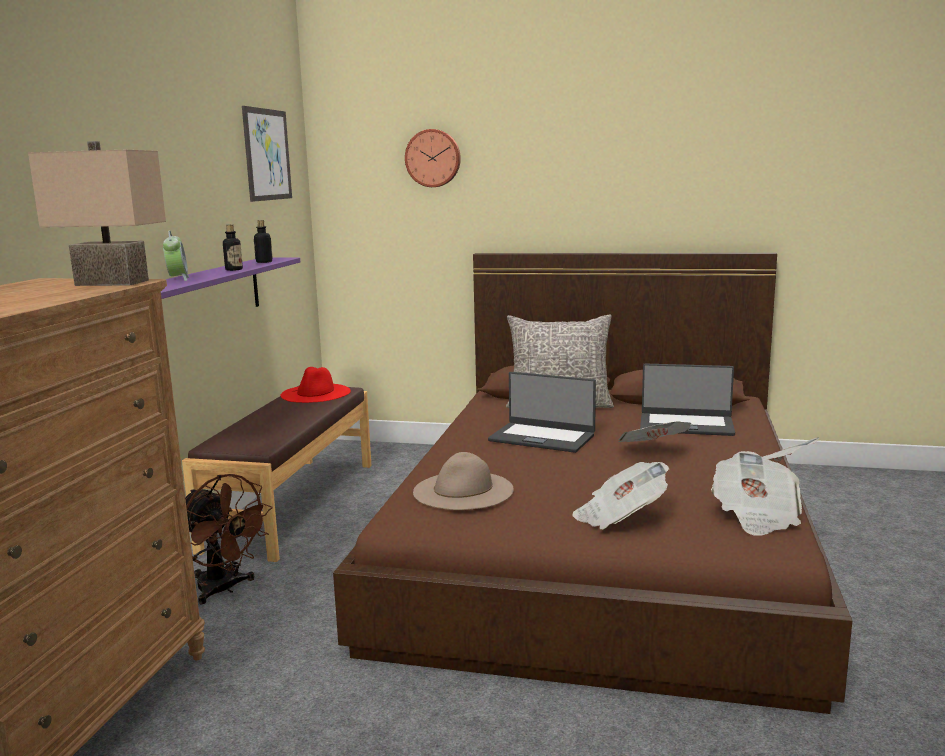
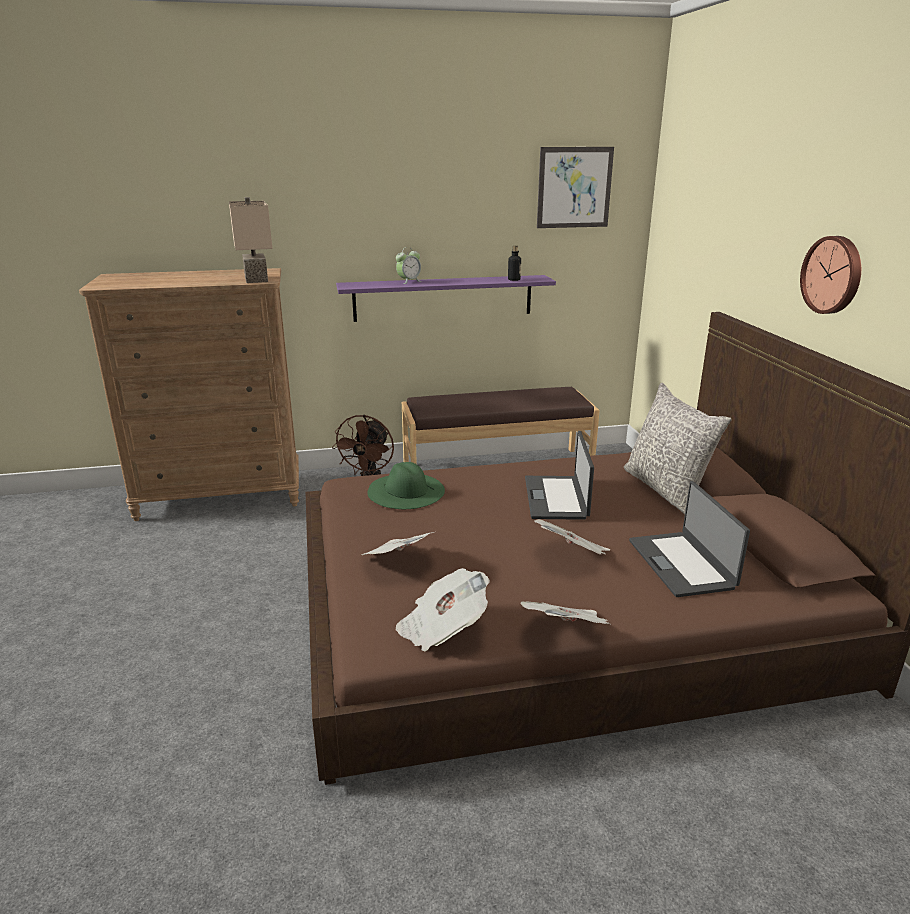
camera: 65 degrees right, 10 degrees up
(234, 269) = (464, 282): bottle -> none
(316, 393) = (556, 395): red hat -> none
(433, 158) = (716, 202): wall clock -> wall clock (833, 275)
(463, 490) = (405, 490): beige hat -> green hat

